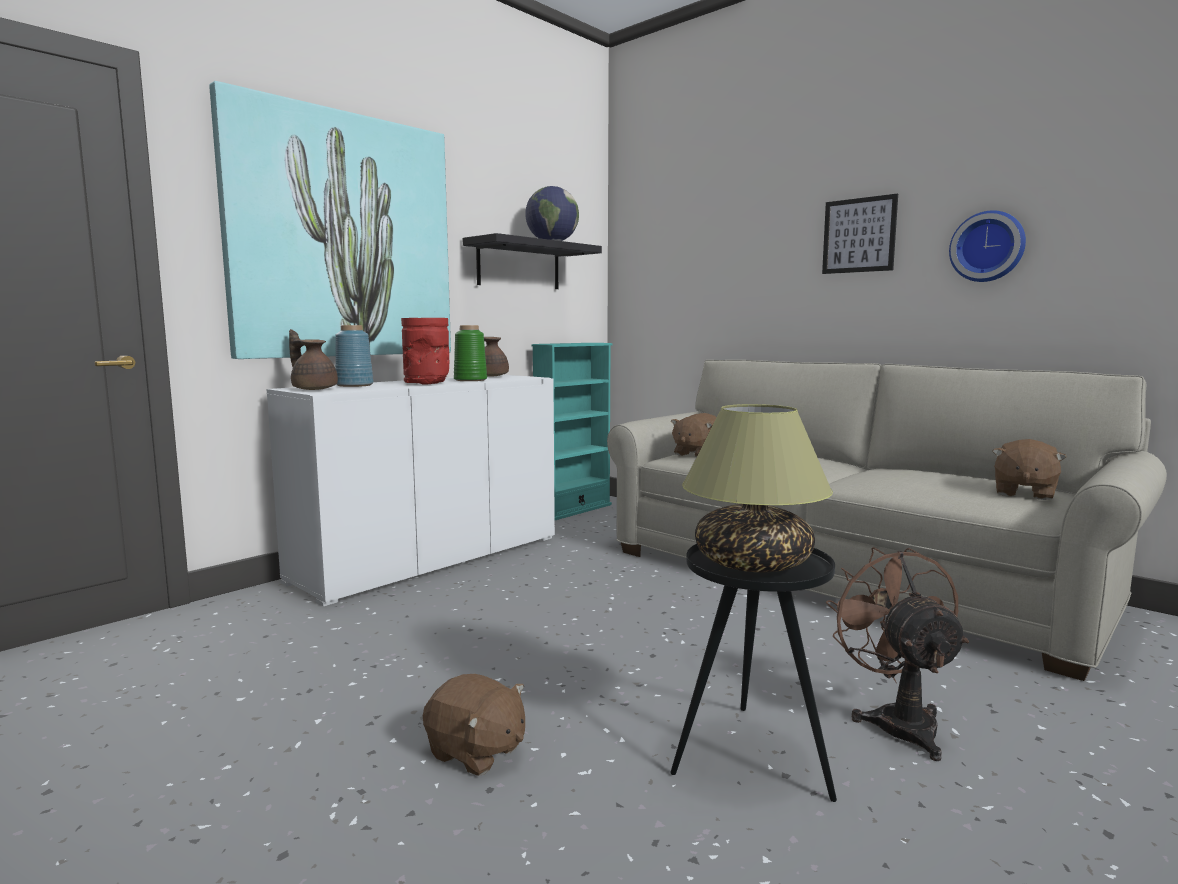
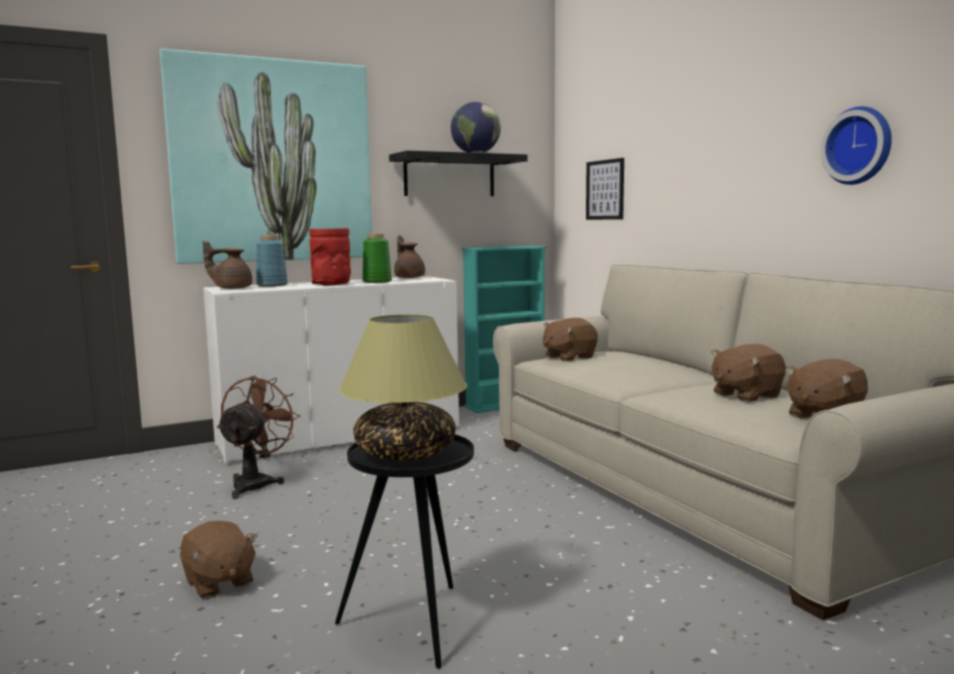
camera: 20 degrees right, 0 degrees up
(313, 389) = (231, 288): brown teapot -> brown teapot turned 60 degrees counterclockwise
(859, 235) = (747, 136): picture -> picture (605, 190)
(897, 720) = (576, 620): brown fan -> brown fan (256, 483)
(927, 479) = (745, 395): none -> brown plush toy

